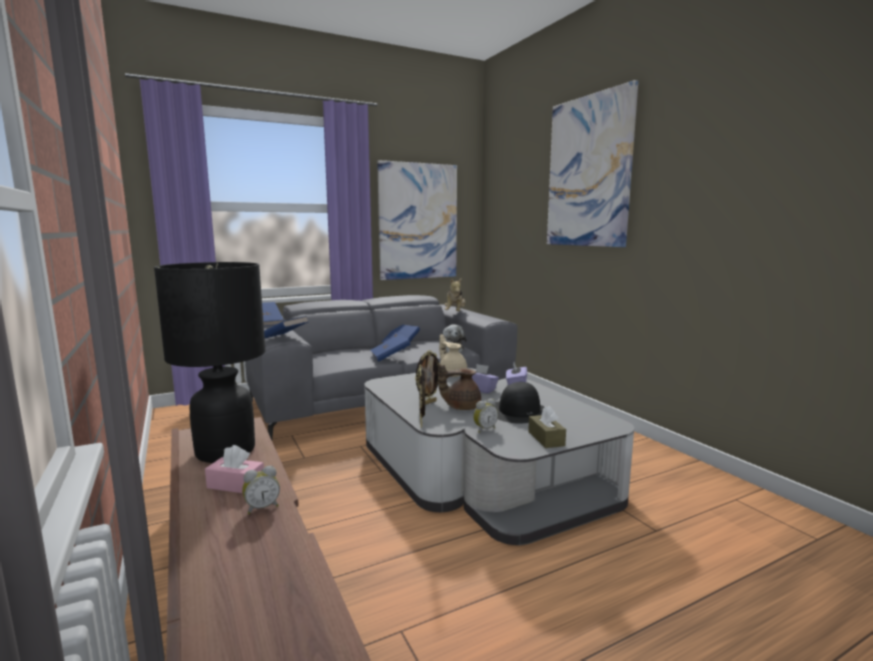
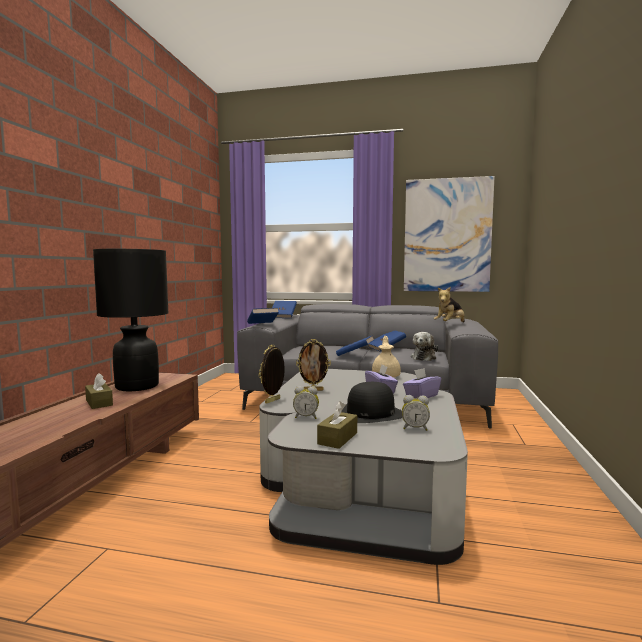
camera: 40 degrees right, 5 degrees down
(236, 485) = (99, 402): pink tissue box -> brown tissue box
(262, 507) = (79, 416): alarm clock -> alarm clock (415, 428)
(461, 407) = (330, 399): brown teapot -> none
(589, 172) = (589, 153): picture -> none

